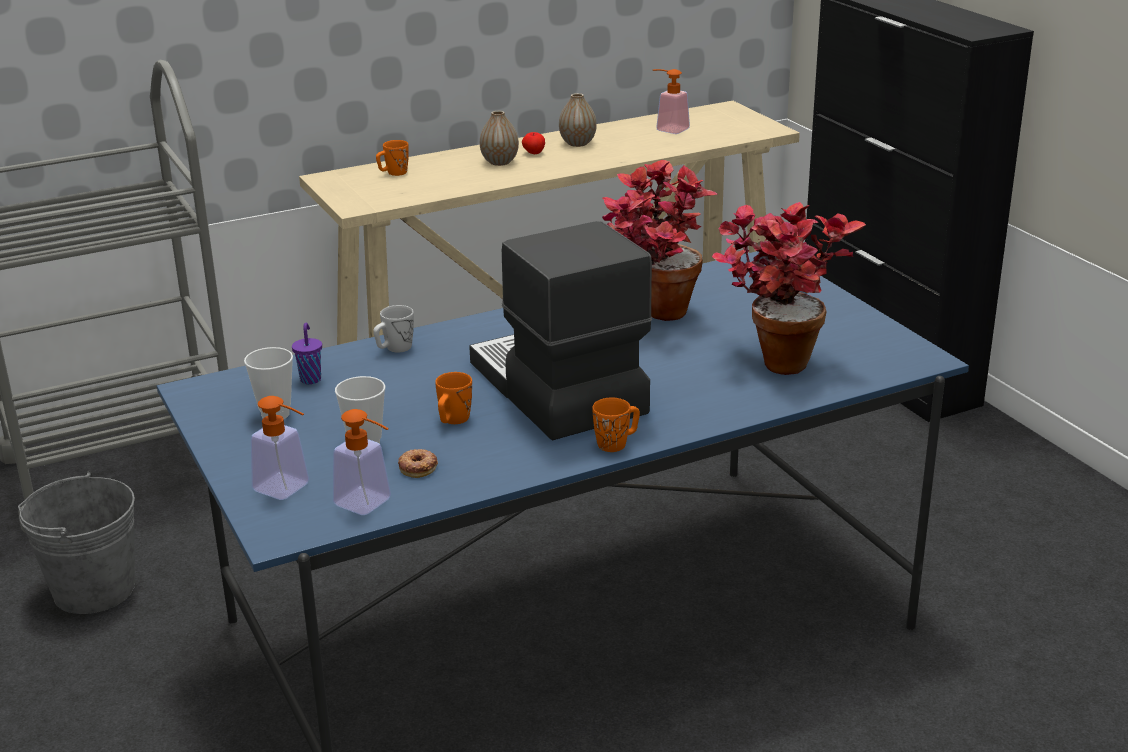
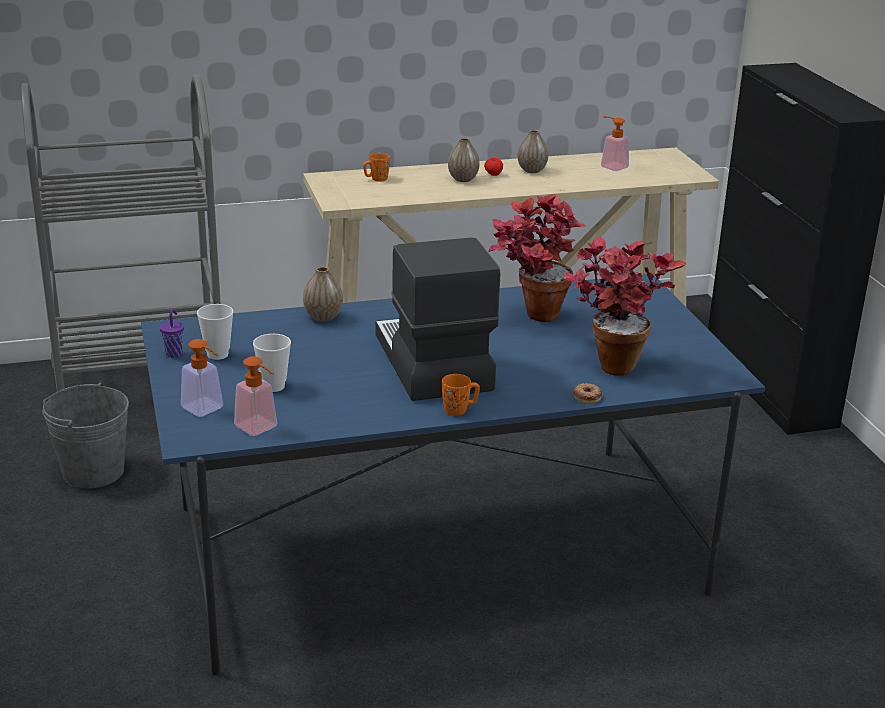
camera: 10 degrees right, 0 degrees up
(311, 379) = (253, 332): purple cup -> purple cup (174, 353)
(394, 349) = (323, 317): white mug -> vase
(418, 467) = (305, 407): donut -> donut (587, 396)
(453, 421) = (344, 376): orange mug -> none

